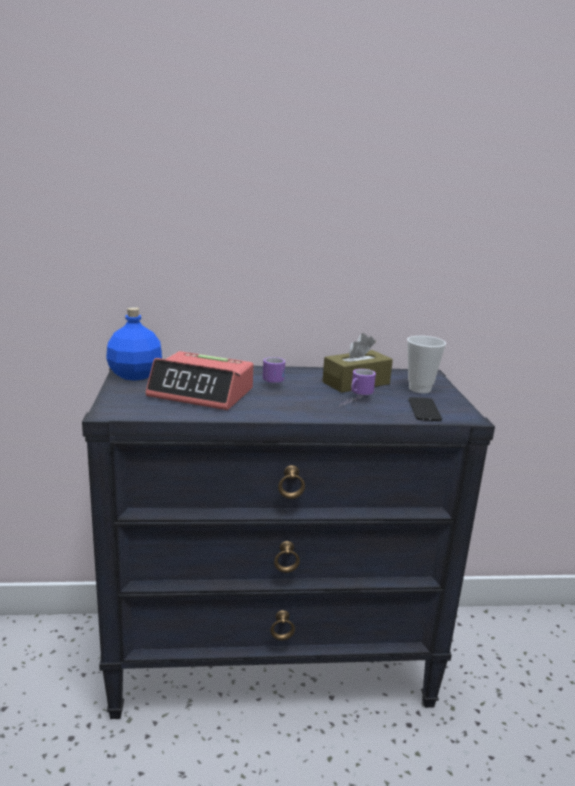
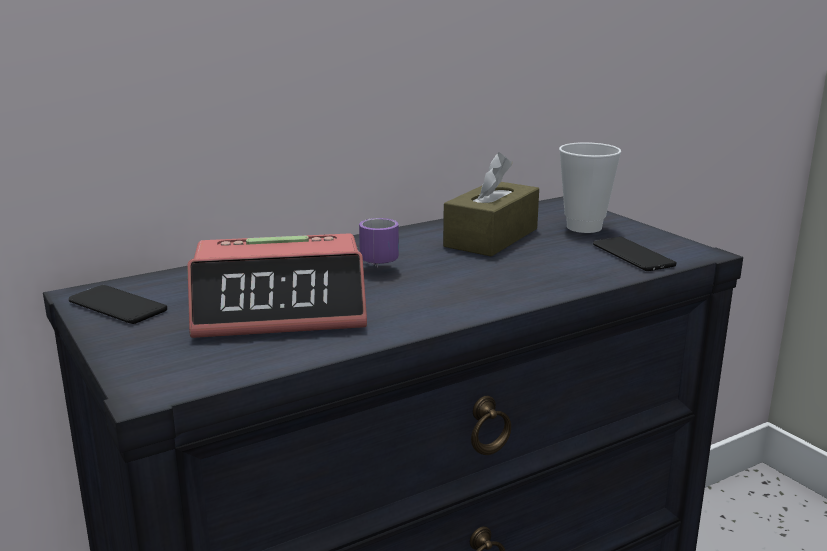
camera: 25 degrees left, 0 degrees up
(134, 375) = (117, 306): blue bottle -> phone
(353, 401) = (527, 265): mug -> none

